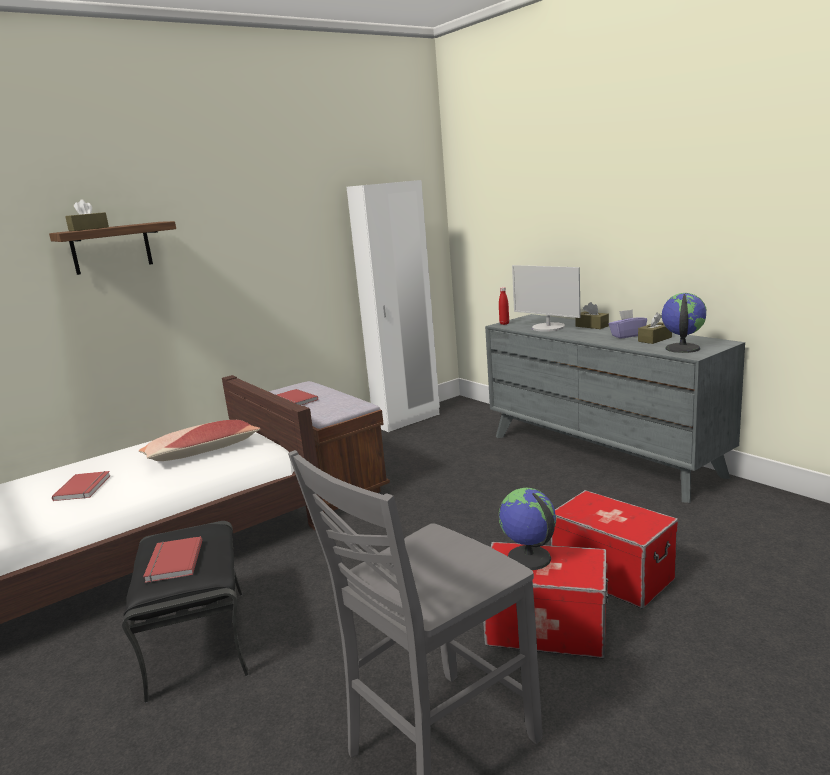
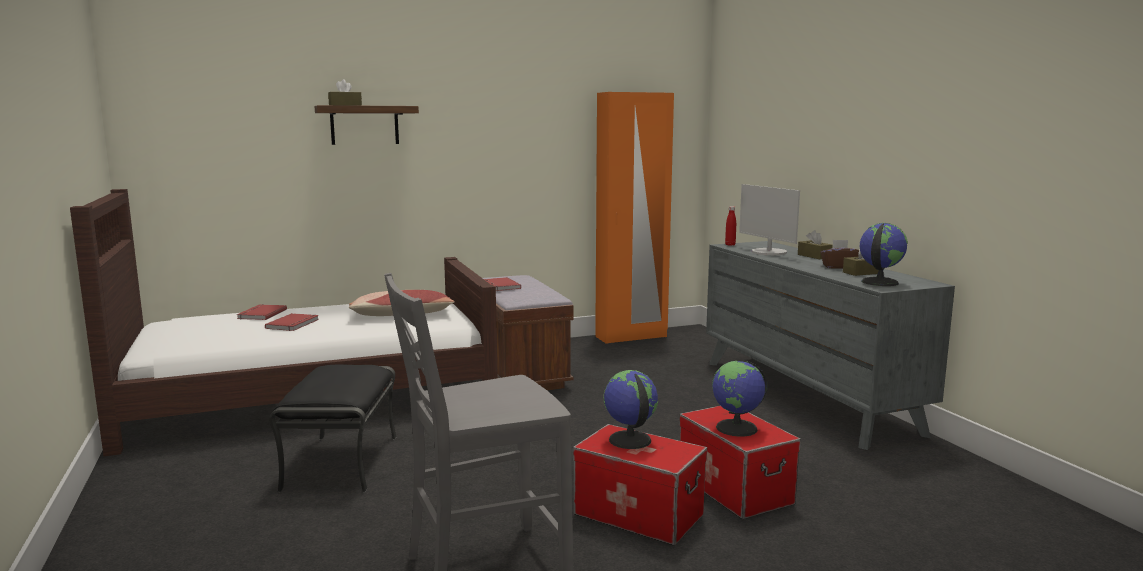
camera: 15 degrees right, 5 degrees down
(172, 562) = (326, 382): red book -> red book (261, 314)
(407, 420) = (631, 337): white wardrobe -> orange wardrobe
(614, 519) = (737, 428): none -> globe
(627, 335) = (839, 267): purple tissue box -> brown tissue box

